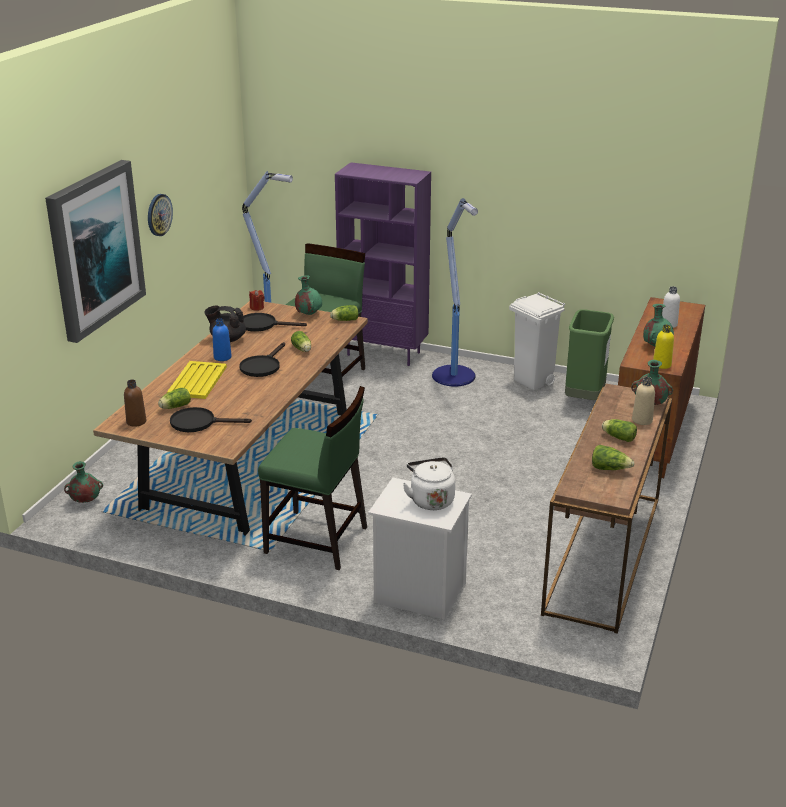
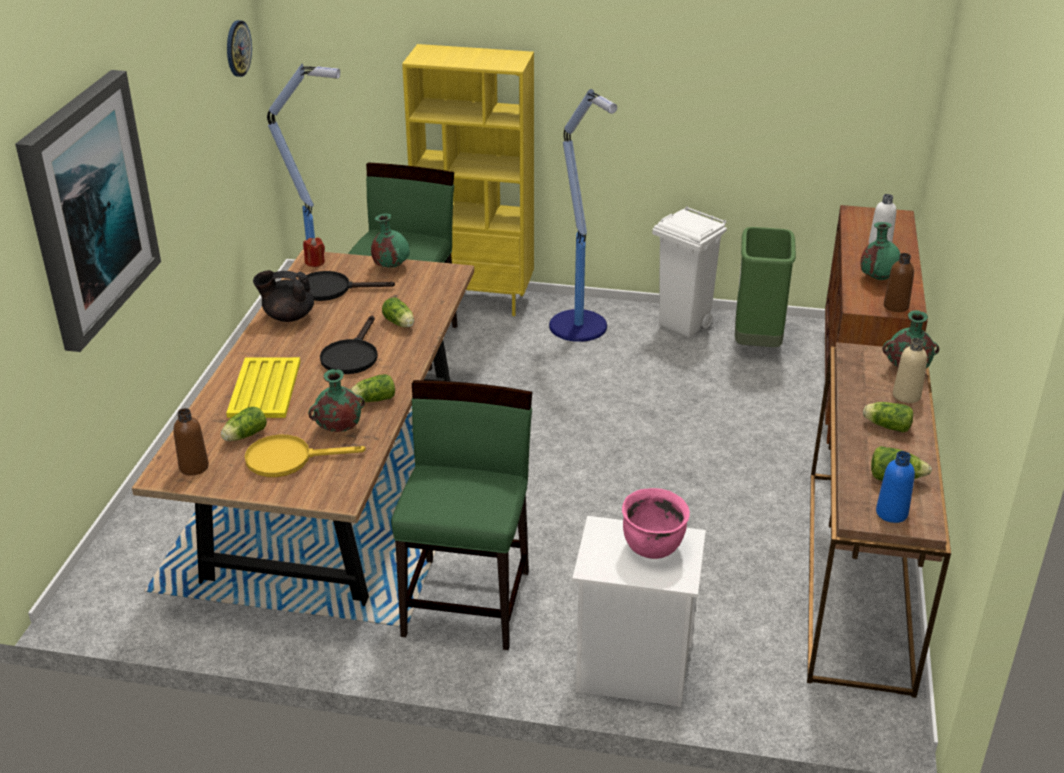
camera: 10 degrees left, 5 degrees up
(85, 501) = (116, 576): green vase -> green vase (338, 429)
(159, 214) = (165, 143): wall clock -> wall clock (237, 48)
(199, 423) = (288, 459): black frying pan -> yellow frying pan
(222, 357) = (290, 346): blue bottle -> blue bottle (891, 513)
(317, 540) = (468, 601): green chair -> green chair turned 90 degrees counterclockwise
(344, 320) = (443, 272): lettuce -> lettuce (372, 400)
(384, 353) = (476, 300): purple bookcase -> yellow bookcase
(430, 500) = (653, 547): white kettle -> pink cooking pot
(661, 365) = (896, 306): yellow bottle -> brown bottle

